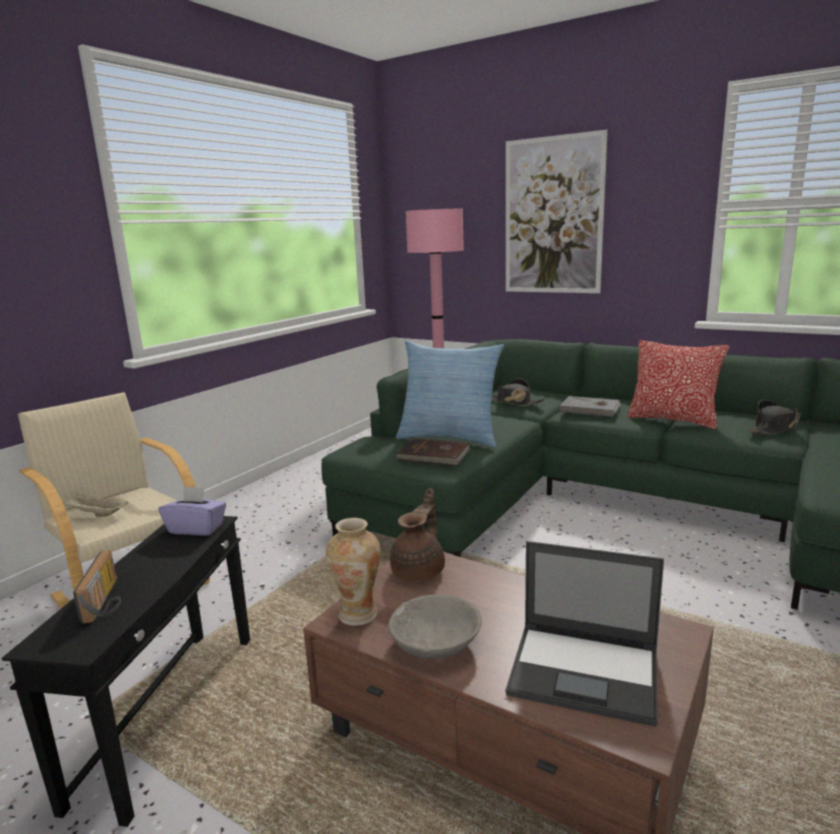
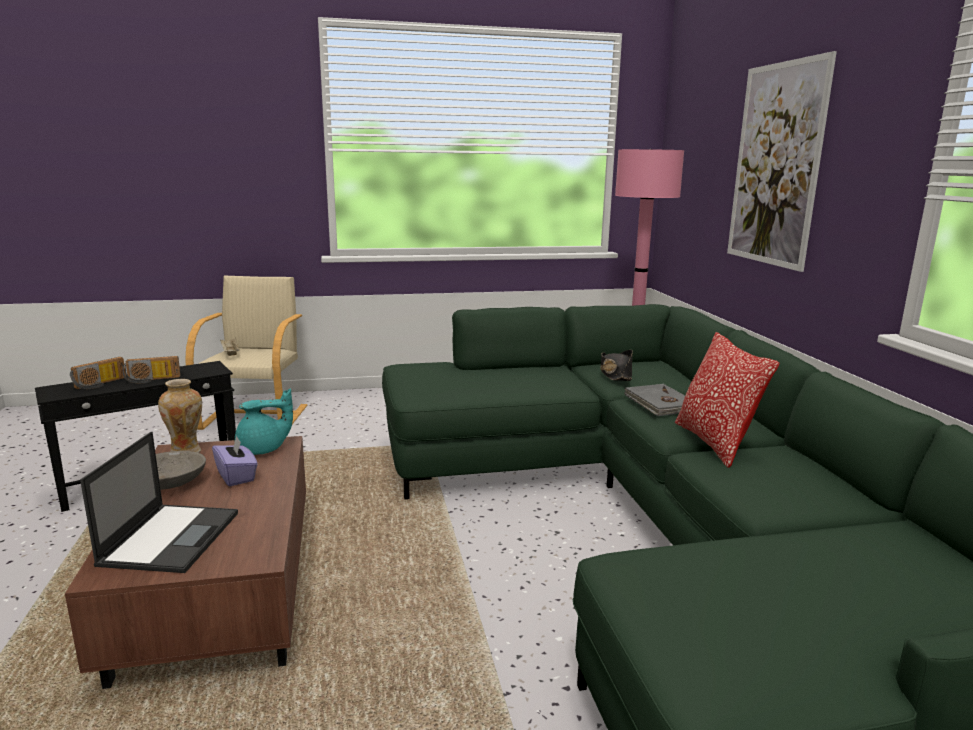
camera: 45 degrees right, 0 degrees up
(166, 564) = (152, 380): none -> radio
(196, 528) = (204, 370): purple tissue box -> purple tissue box (236, 476)
(420, 570) = (263, 450): brown teapot -> turquoise teapot
(434, 455) = (431, 387): brown book -> none
(450, 437) = (482, 380): pillow -> none
(586, 672) = (171, 537): laptop -> laptop turned 150 degrees counterclockwise
(774, 428) = (794, 494): black hat -> none

